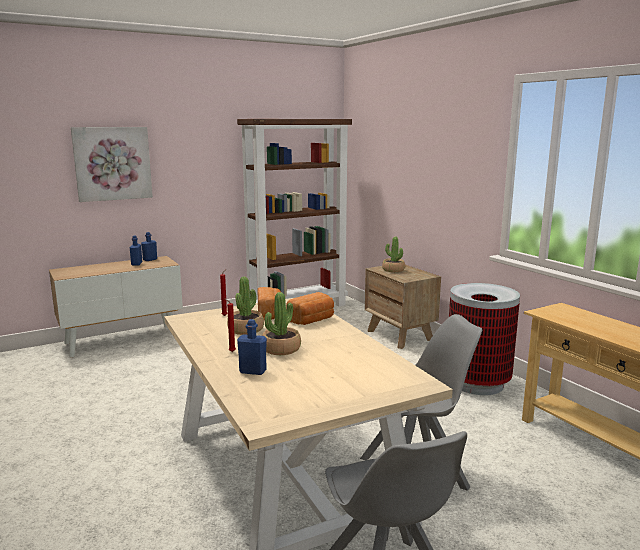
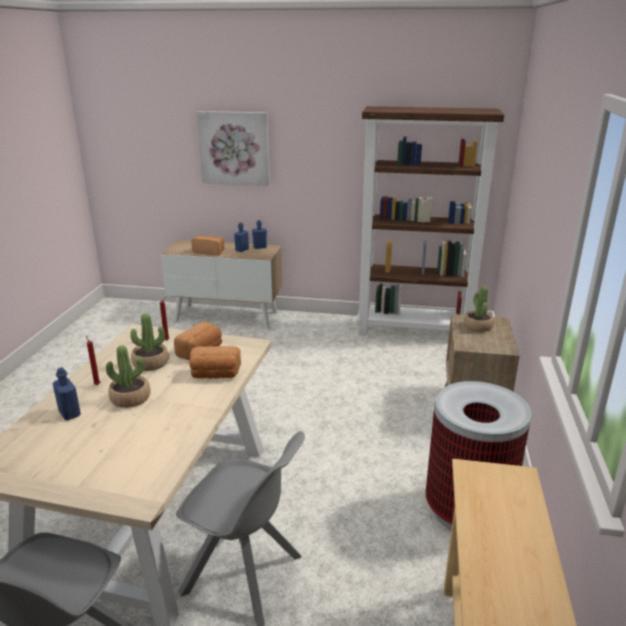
camera: 40 degrees right, 10 degrees up
(106, 270) = (209, 252): none -> bread

